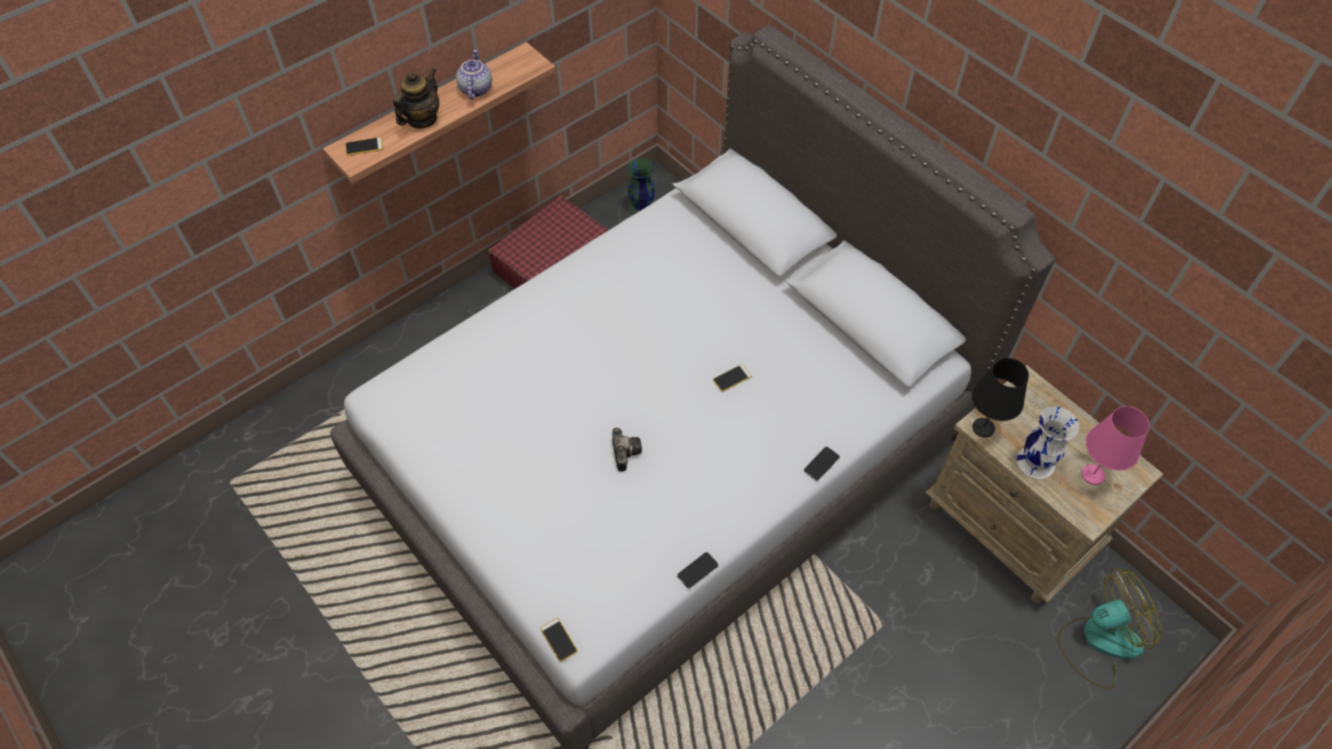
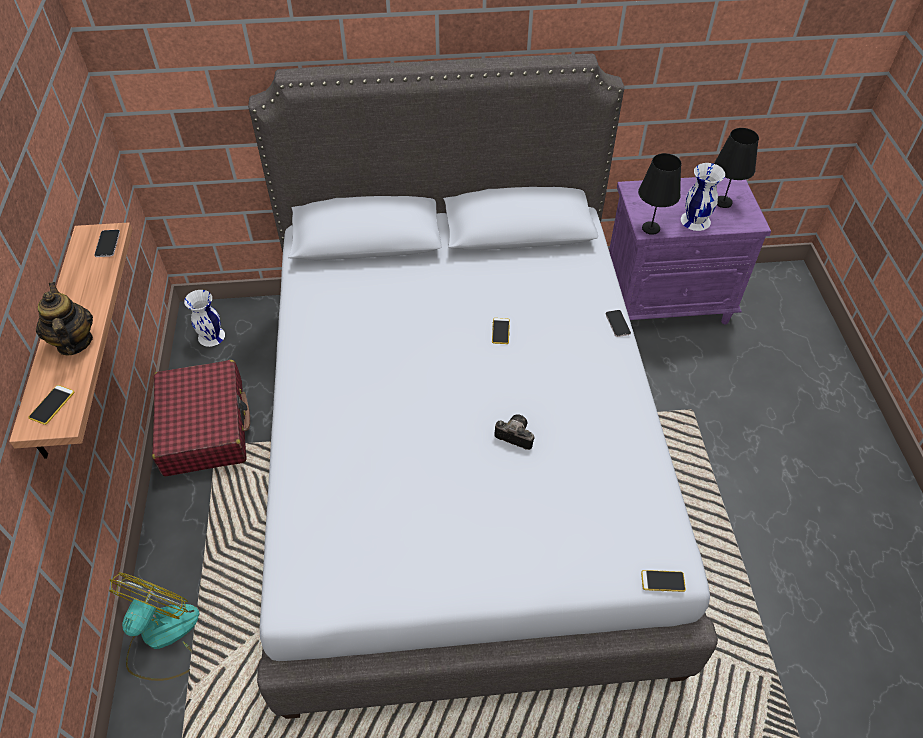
camera: 55 degrees left, 5 degrees down
(475, 89) = (86, 286): teapot -> none
(641, 206) = (211, 336): green vase -> white vase
(697, 570) = (658, 448): phone -> phone (107, 244)
(1011, 528) = (667, 301): beige nightstand -> purple nightstand
(1093, 474) = (723, 202): pink table lamp -> black table lamp
(1098, 641) = (772, 311): fan -> fan (162, 638)

